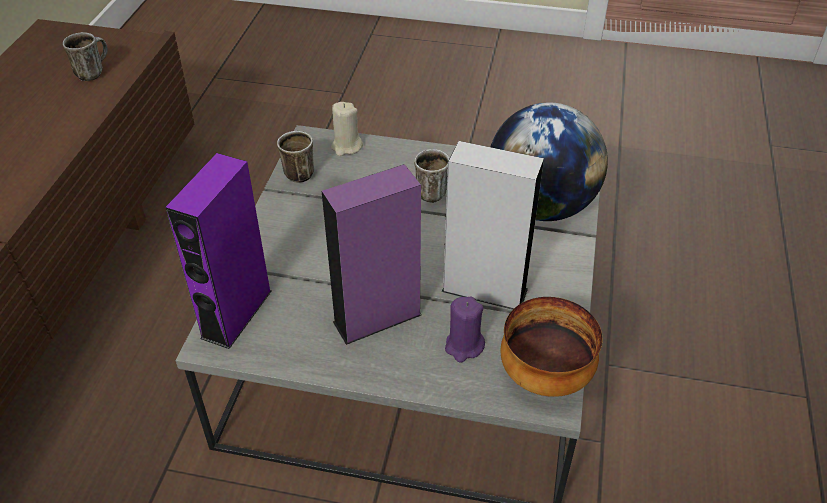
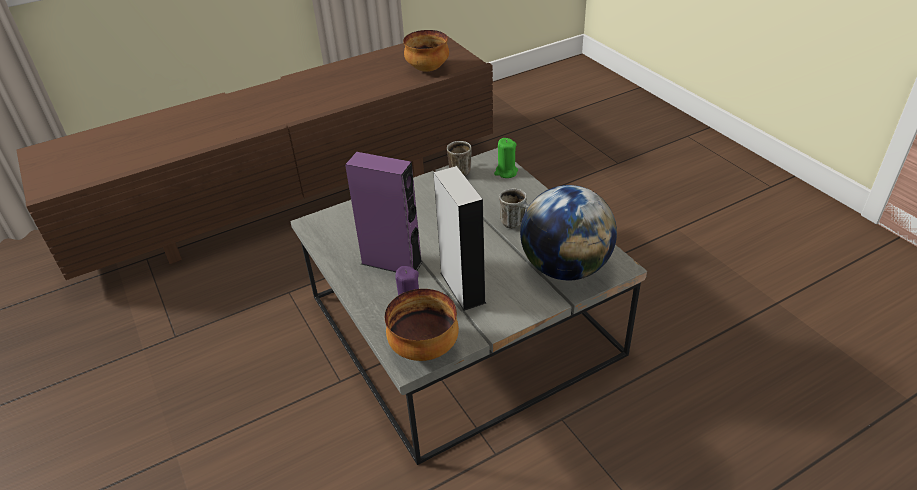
camera: 50 degrees right, 5 degrees down
(93, 72) = (428, 69): mug -> bowl
(236, 314) = (338, 218): purple speaker -> none
(346, 146) = (506, 172): beige candle -> green candle

